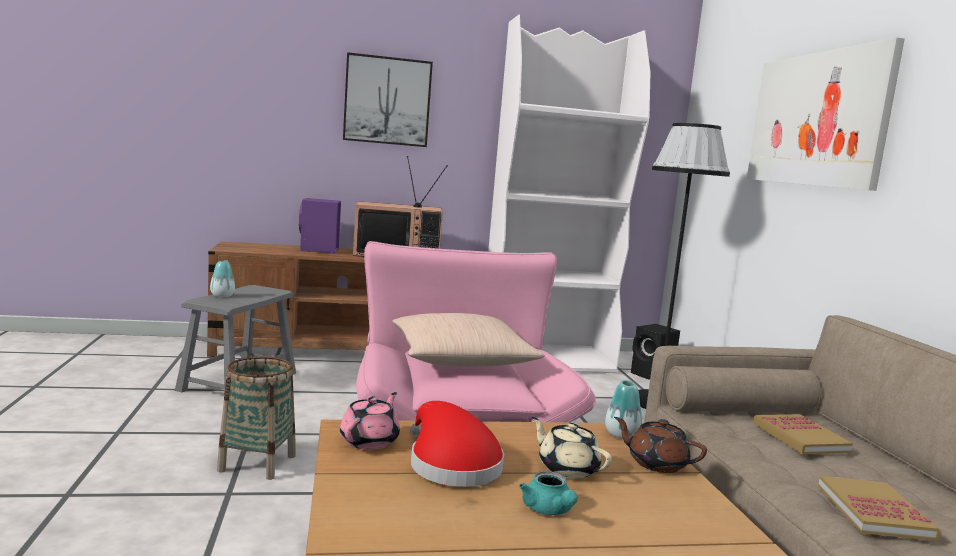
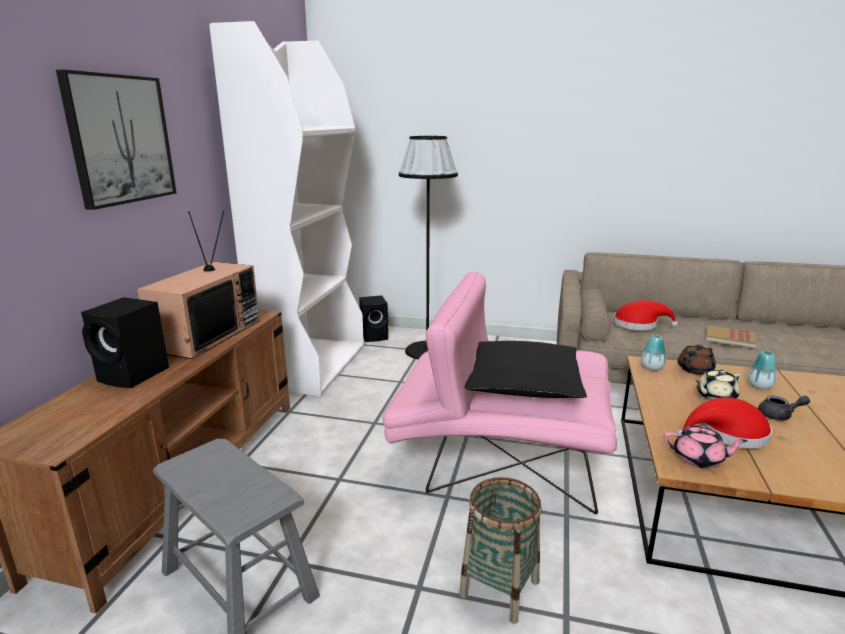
camera: 65 degrees left, 10 degrees up
(222, 296) = (216, 497): vase -> vase (759, 386)
(318, 250) = (134, 375): purple speaker -> black speaker
(370, 441) = (699, 459): pink teapot -> pink teapot turned 150 degrees clockwise
(461, 359) = (523, 384): beige pillow -> black pillow
(549, 510) = (779, 416): turquoise teapot -> grey teapot
(800, 437) = (638, 324): book -> red hat
(817, 119) = (493, 126): picture -> none

